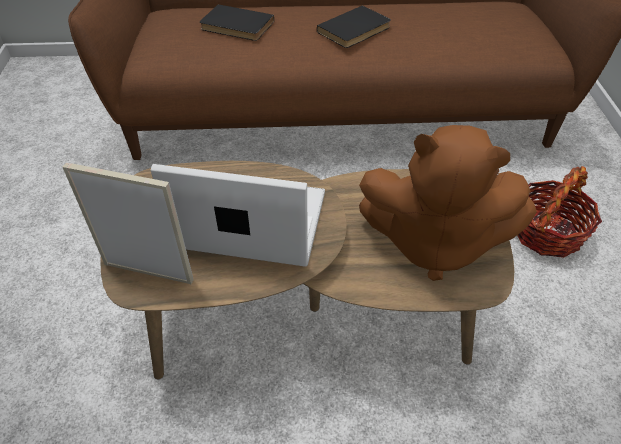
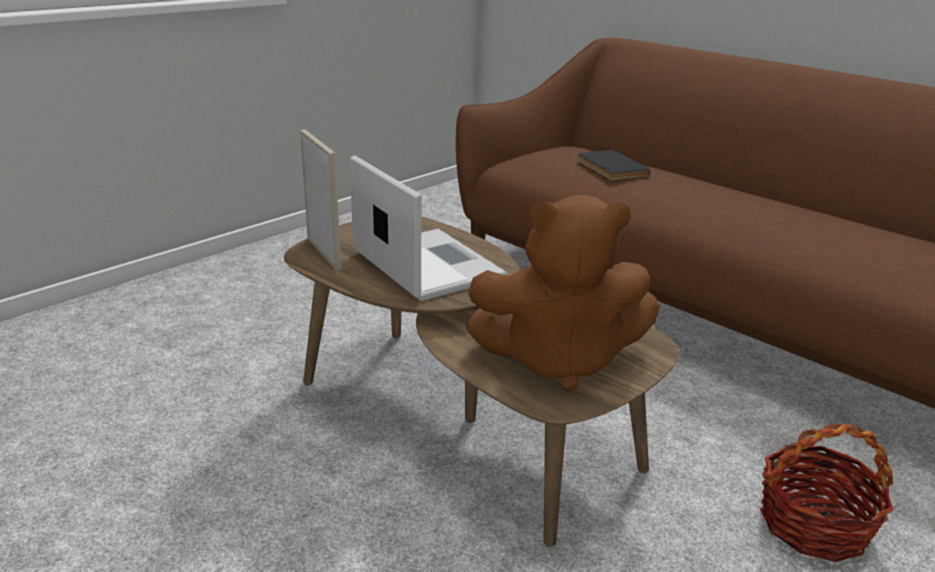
camera: 45 degrees right, 20 degrees down
(356, 30) = (719, 205): black book -> none
(434, 243) = (558, 359): brown plush toy -> brown plush toy turned 60 degrees counterclockwise

